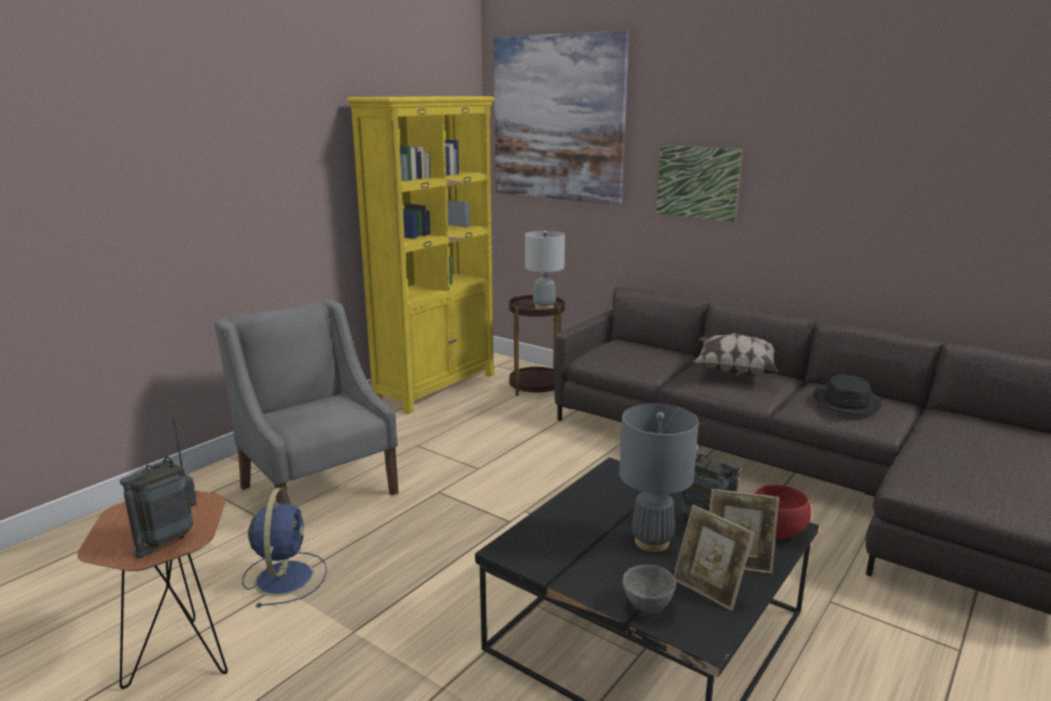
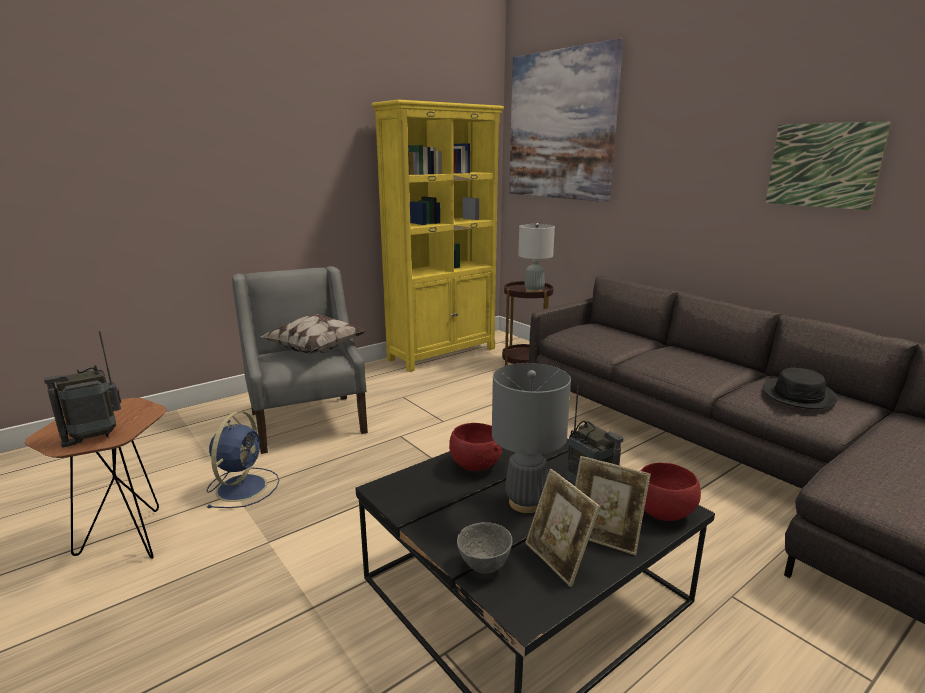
camera: 15 degrees right, 0 degrees up
(581, 512) = (474, 465): none -> red bowl
(697, 182) = (677, 179): picture -> picture (823, 165)
(734, 371) = (691, 357): pillow -> pillow (316, 350)

